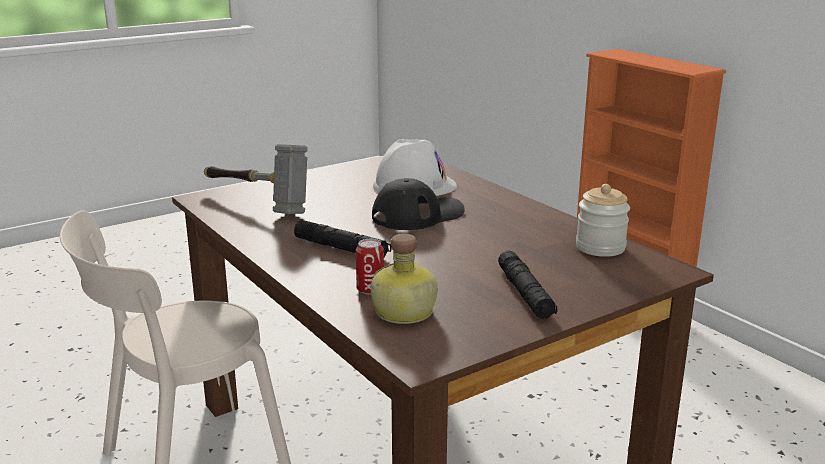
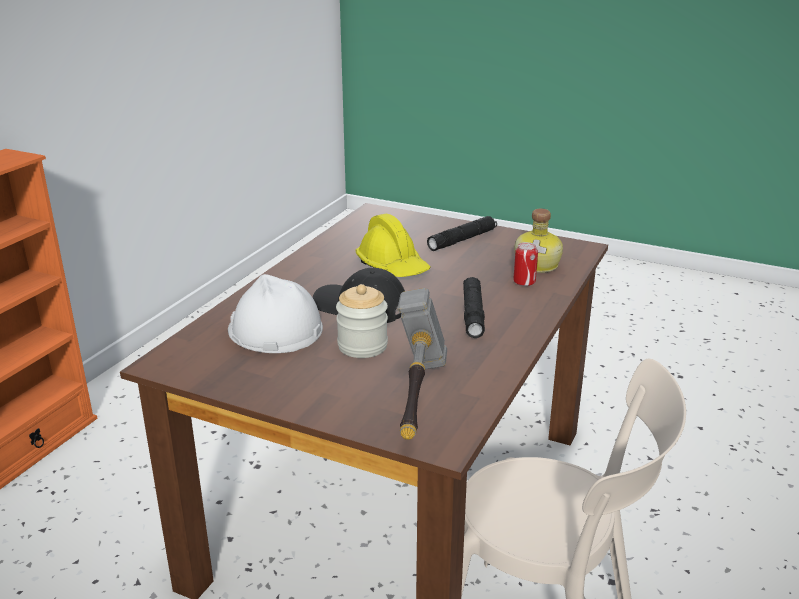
camera: 120 degrees left, 5 degrees up
(485, 243) = (393, 267): none -> yellow hard hat
(600, 247) = (357, 232): jar -> jar (362, 346)

